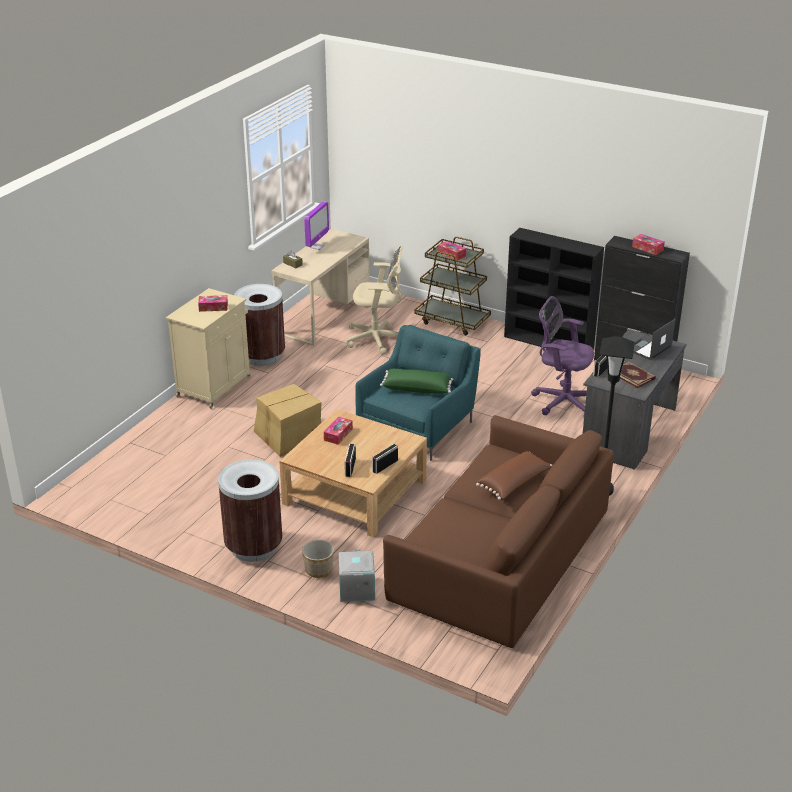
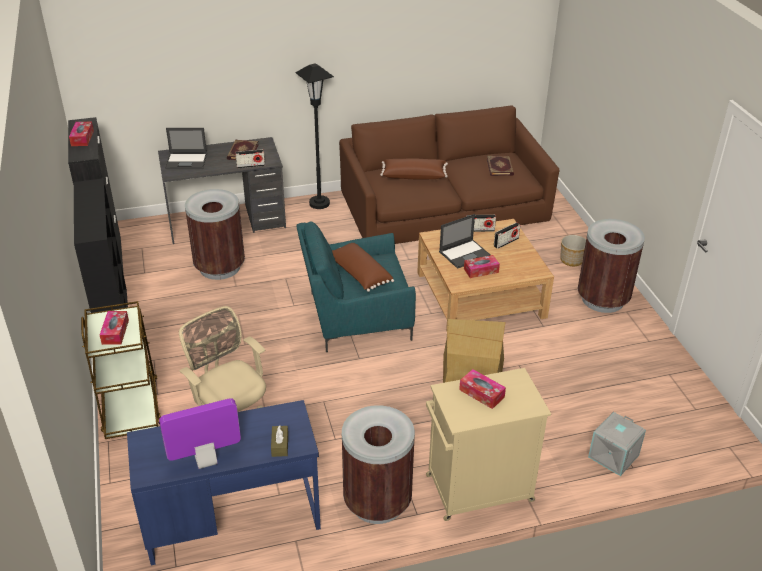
camera: 135 degrees left, 5 degrees up
(324, 317) = (232, 518): beige desk -> blue desk
(356, 589) = (560, 237): grey storage box -> grey storage box (614, 456)
(367, 440) = (465, 254): none -> laptop
(418, 388) = (358, 274): green pillow -> brown pillow
(458, 541) = (500, 167): none -> book
(562, 401) = (219, 267): purple office chair -> brown trash can

